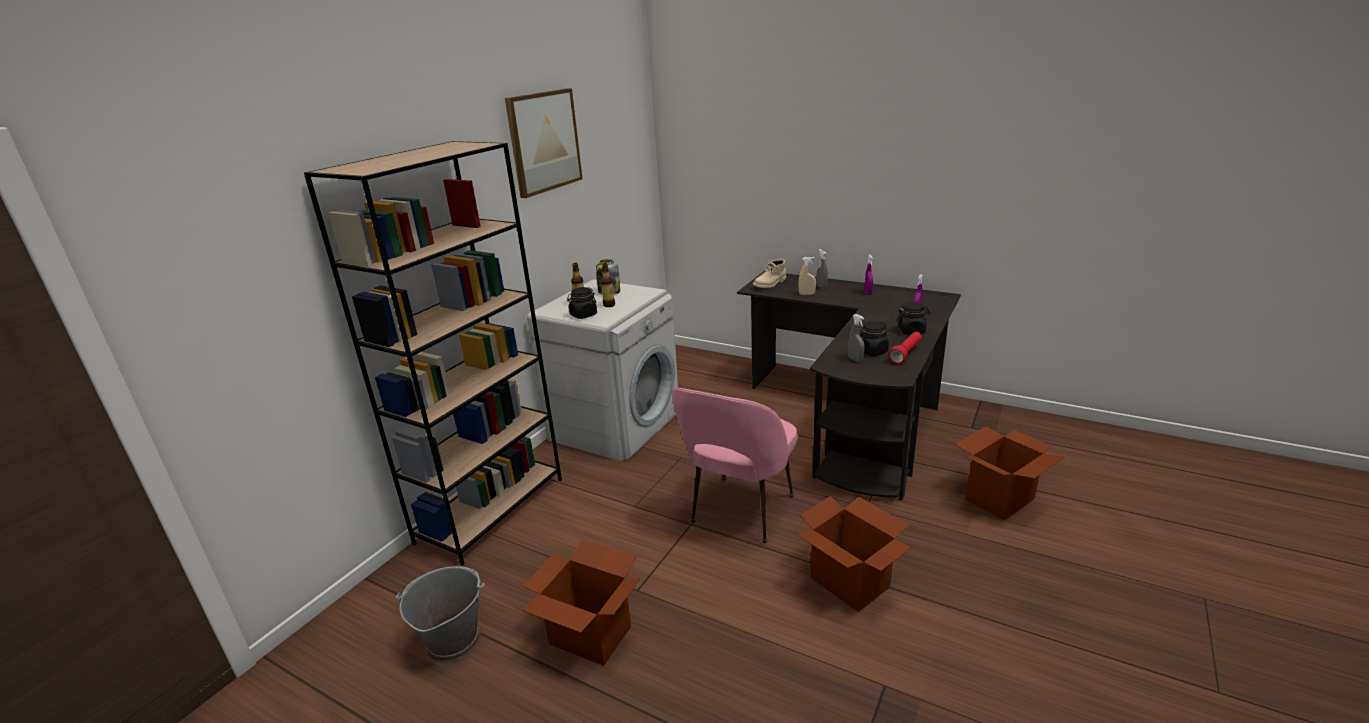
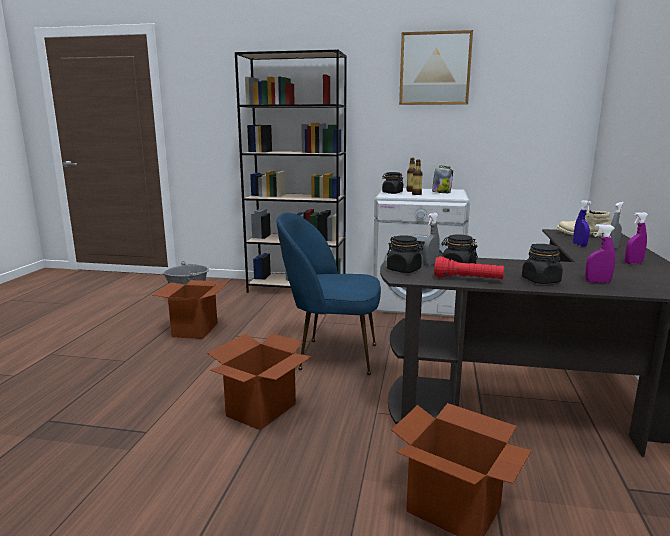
camera: 70 degrees right, 10 degrees down
(739, 514) = (331, 356): pink chair -> blue chair
(807, 294) = (579, 245): beige spray bottle -> blue spray bottle
(872, 373) = (404, 270): none -> black jar

